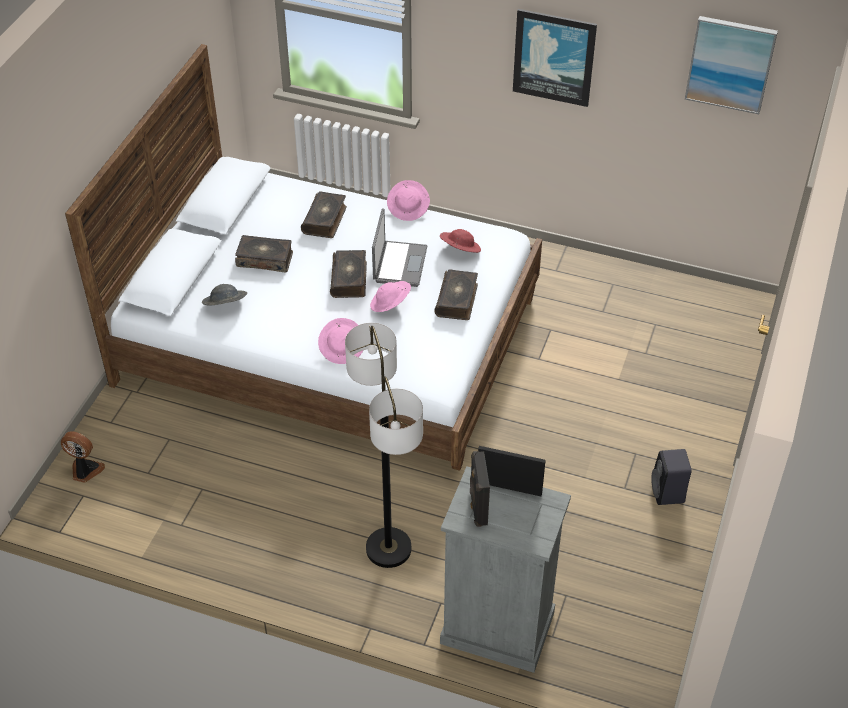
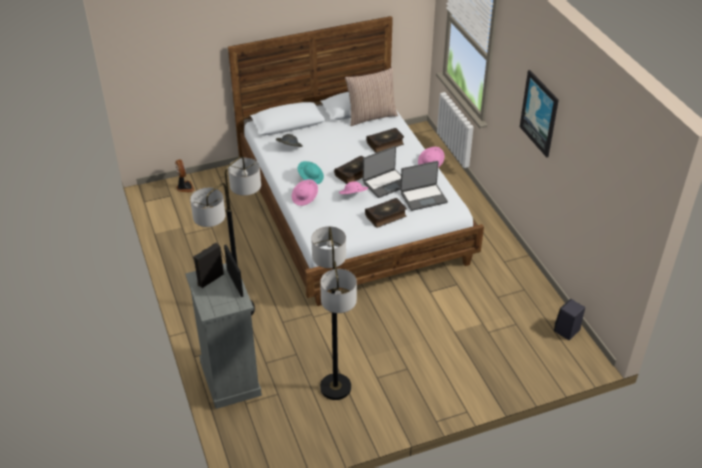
camera: 50 degrees right, 5 degrees down
(257, 199) = (371, 116): none -> pillow
(265, 259) = (334, 141): book -> none
(310, 321) = (311, 178): none -> turquoise hat
(459, 250) = (423, 197): red hat -> laptop
(606, 535) = (335, 387): none -> floor lamp
(668, 493) = (393, 398): black speaker -> black speaker (566, 331)
(730, 64) = (611, 165): picture -> none

